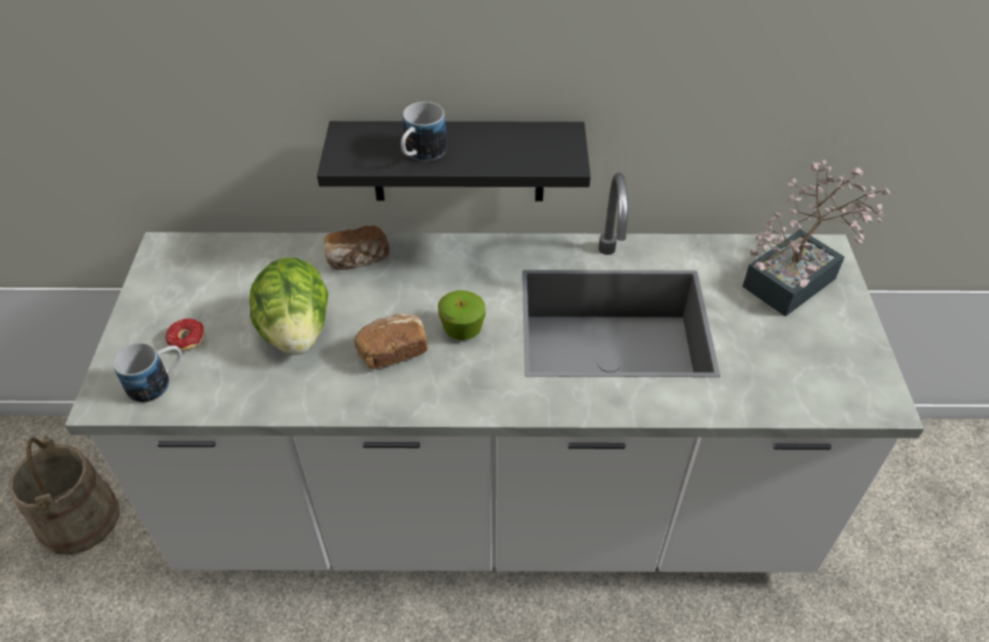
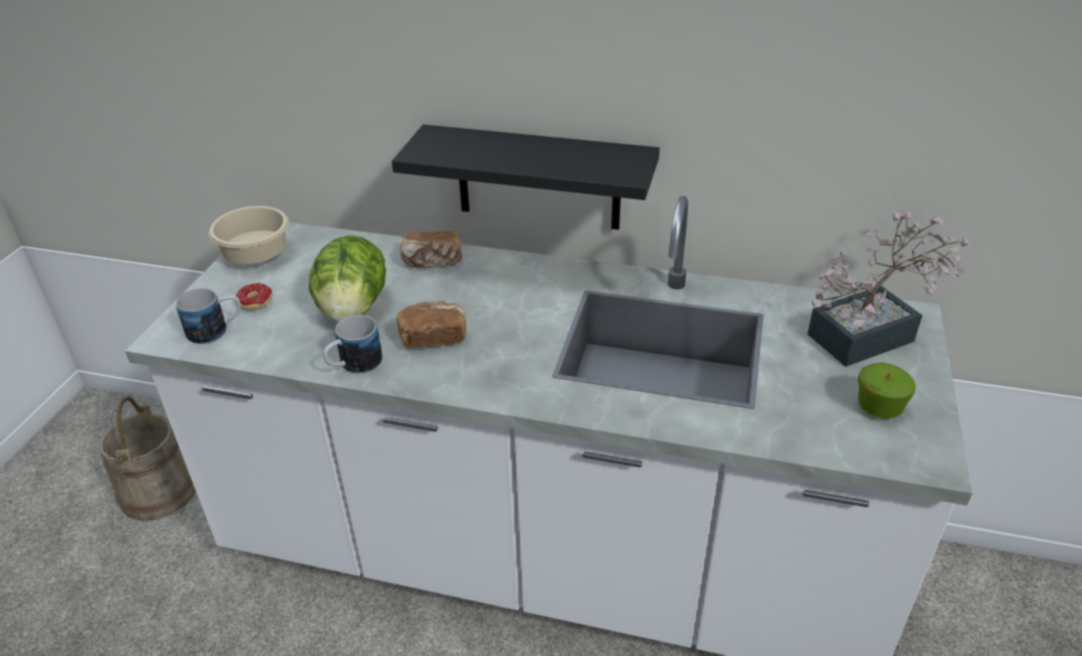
camera: 15 degrees right, 10 degrees down
(163, 283) = (254, 257): none -> beige bowl
(420, 155) = (491, 155): mug -> mug (354, 365)
(462, 329) = (506, 329): apple -> apple (878, 408)

